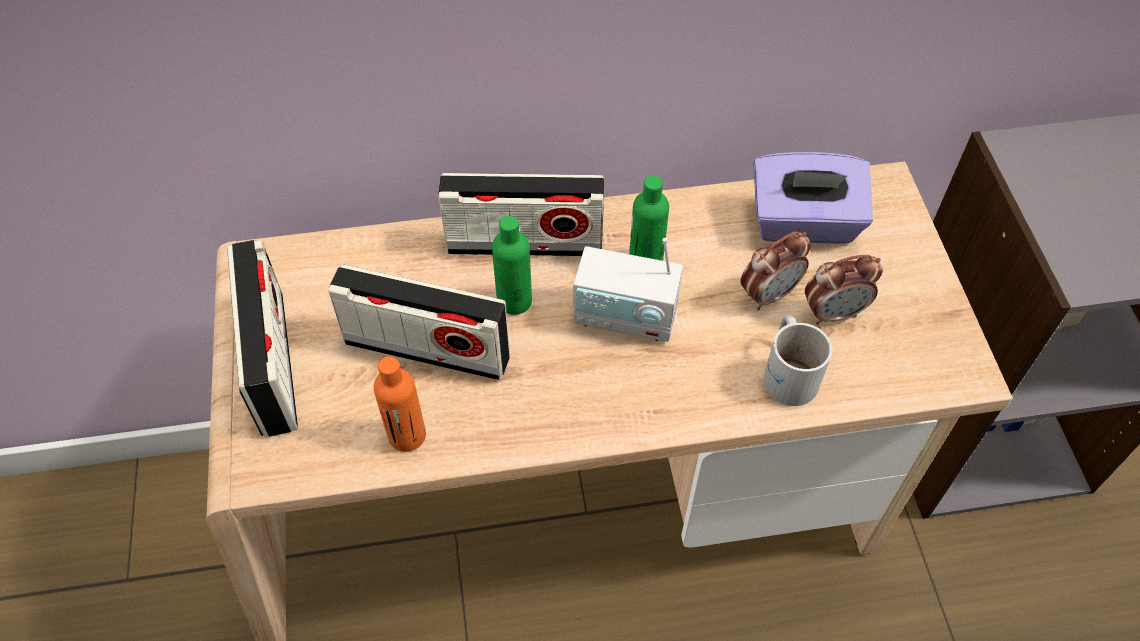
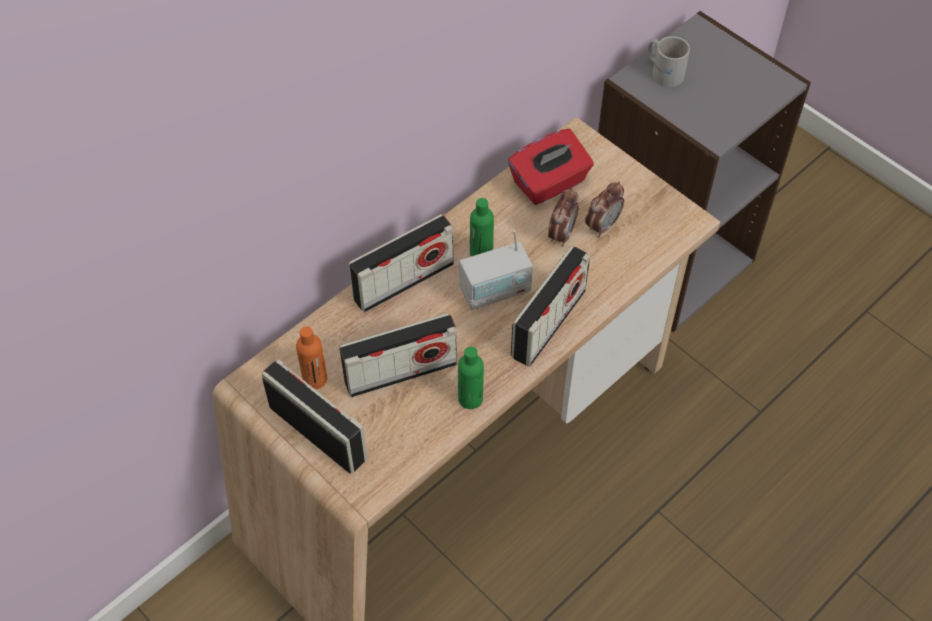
camera: 35 degrees left, 0 degrees up
(407, 435) = (431, 424): orange bottle -> orange bottle (315, 379)
(514, 301) = (426, 317): green bottle -> green bottle (470, 399)
(659, 397) = (548, 323): none -> radio
(790, 371) = (604, 270): white mug -> white mug (664, 71)
(803, 224) = (549, 183): purple tissue box -> red tissue box

